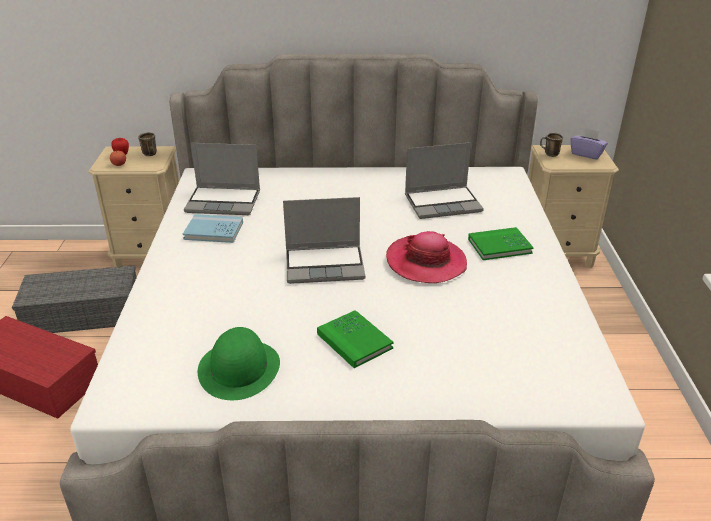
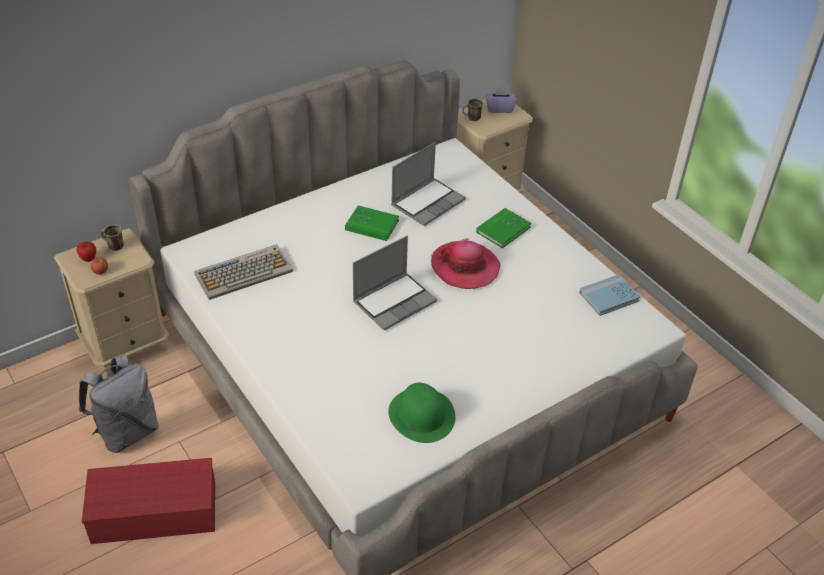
camera: 35 degrees left, 10 degrees up
(85, 313) = (127, 432): grey storage box -> grey backpack
(213, 231) = (269, 307): blue book -> blue book (609, 297)
(224, 202) = (244, 272): laptop -> keyboard
(354, 341) = (476, 356): green book -> green book (372, 225)

